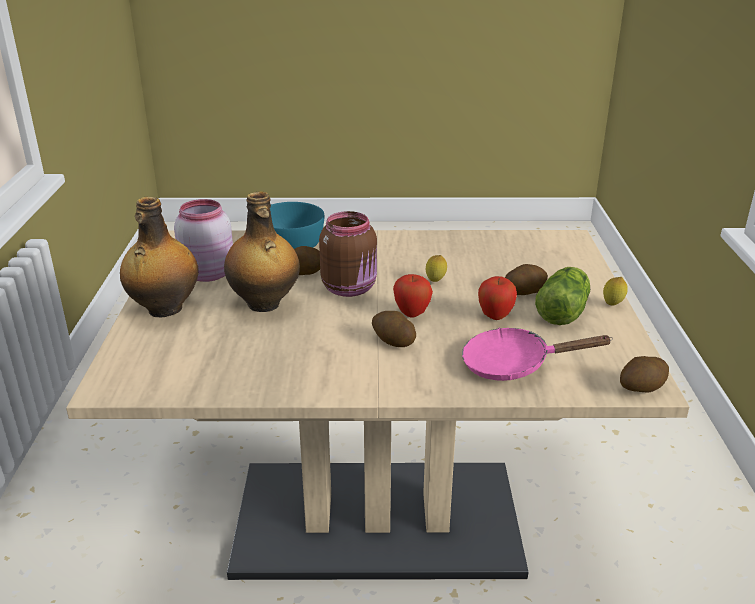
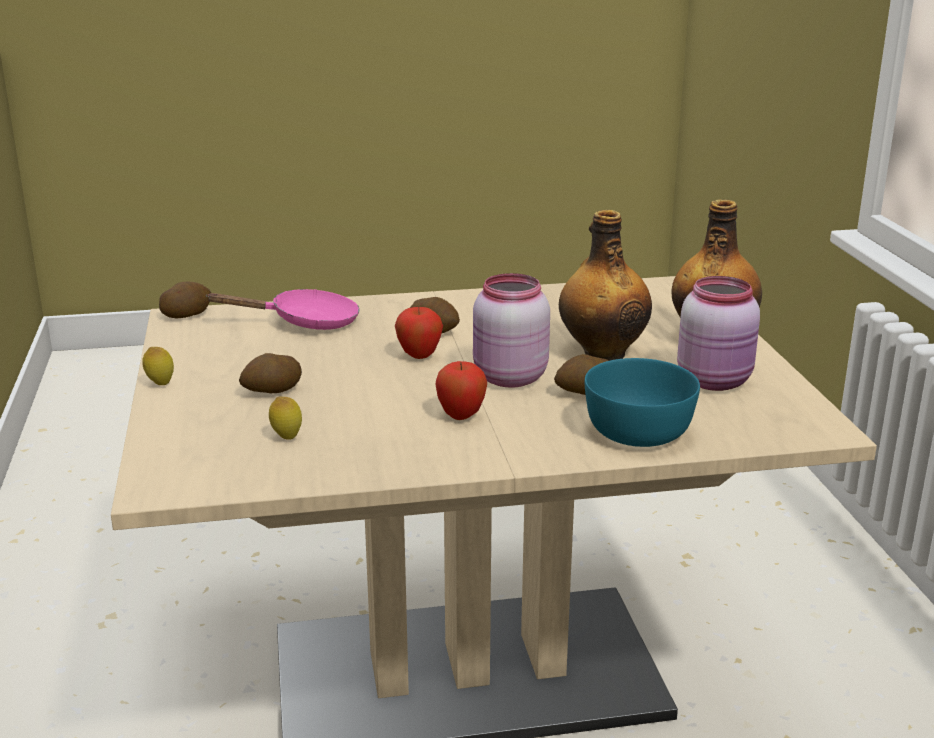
camera: 170 degrees right, 5 degrees down
(350, 288) = (508, 378): brown jar -> pink jar
(435, 281) = (395, 395): lemon -> lemon (287, 437)
(495, 317) = (317, 360): apple -> apple (461, 416)
(564, 311) = (229, 373): lettuce -> none

